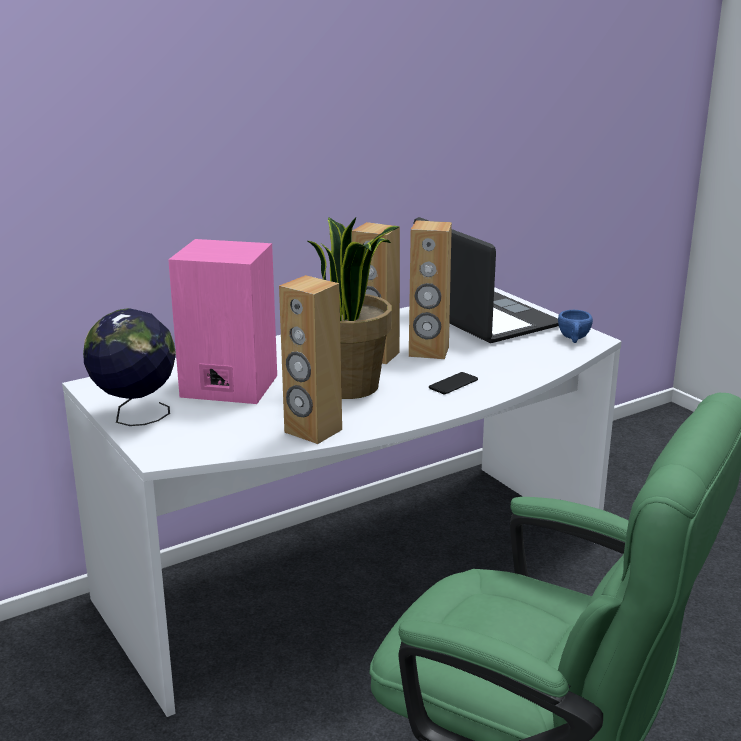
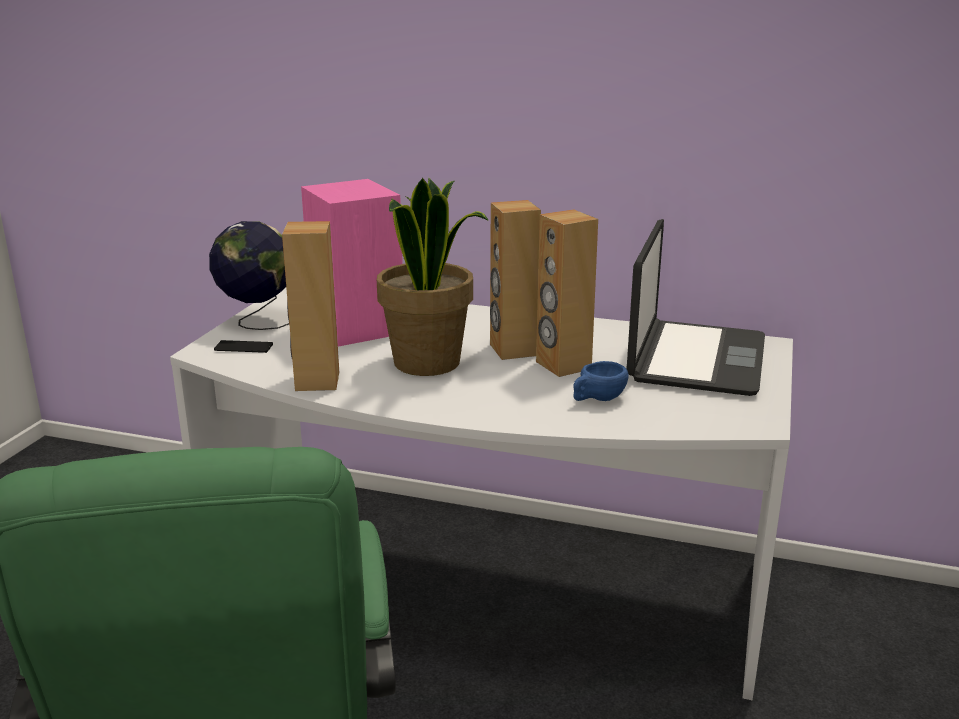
camera: 50 degrees right, 0 degrees up
(453, 384) = (507, 398): phone -> phone (243, 347)
(574, 339) = (735, 415): blue cup -> blue cup (597, 399)

